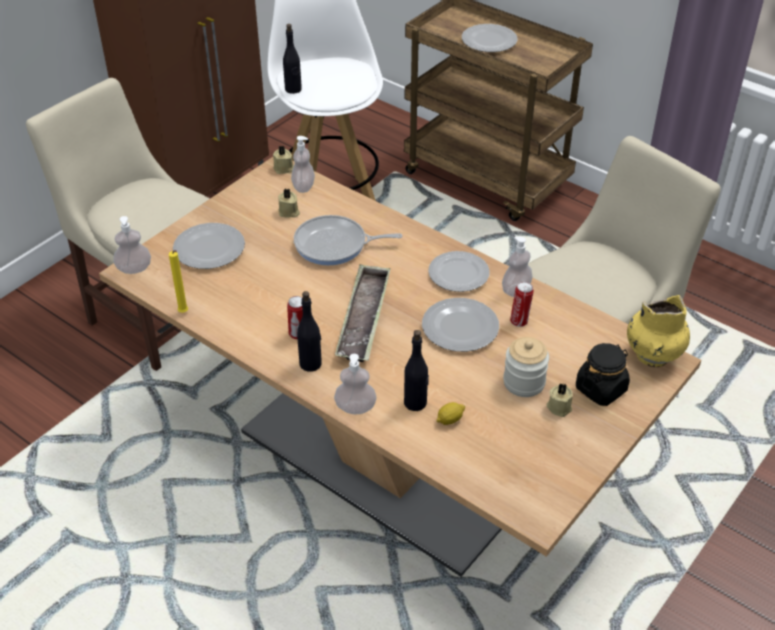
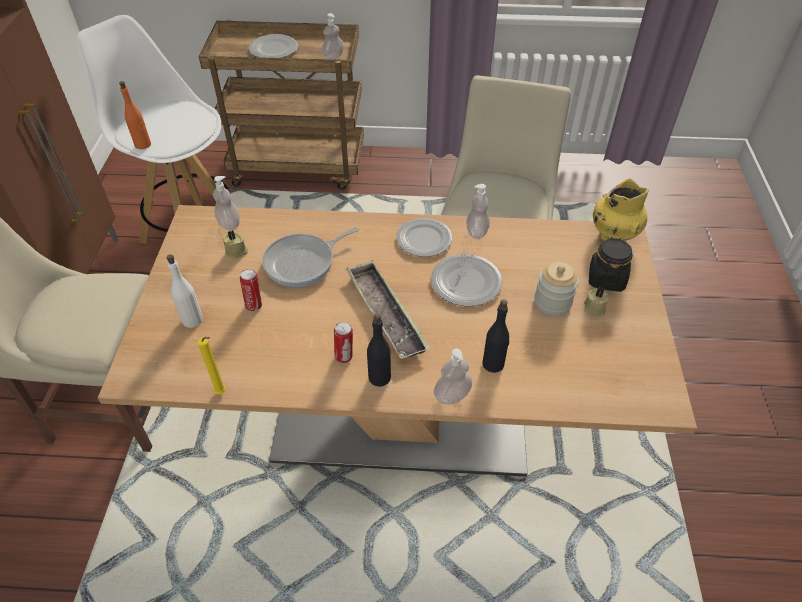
camera: 35 degrees left, 5 degrees up
(134, 268) = (132, 375): soap dispenser -> soap dispenser (333, 57)
(209, 249) = (192, 320): plate -> white bottle
(284, 169) = (197, 216): beige candle -> none
(293, 89) = (143, 144): black bottle -> orange bottle
(450, 420) = (531, 363): lemon -> none
(519, 321) = (503, 255): can -> can (254, 305)

